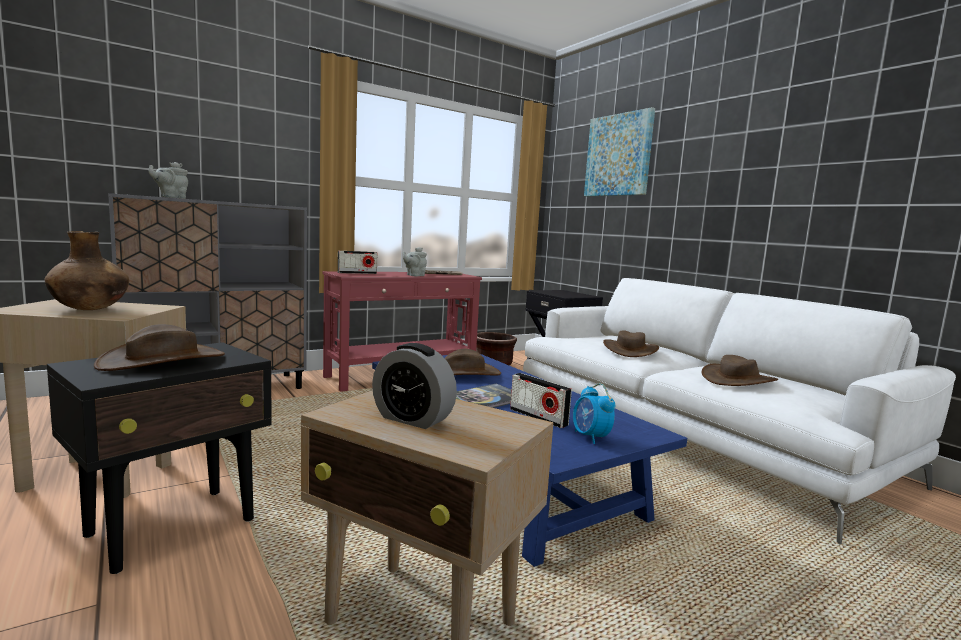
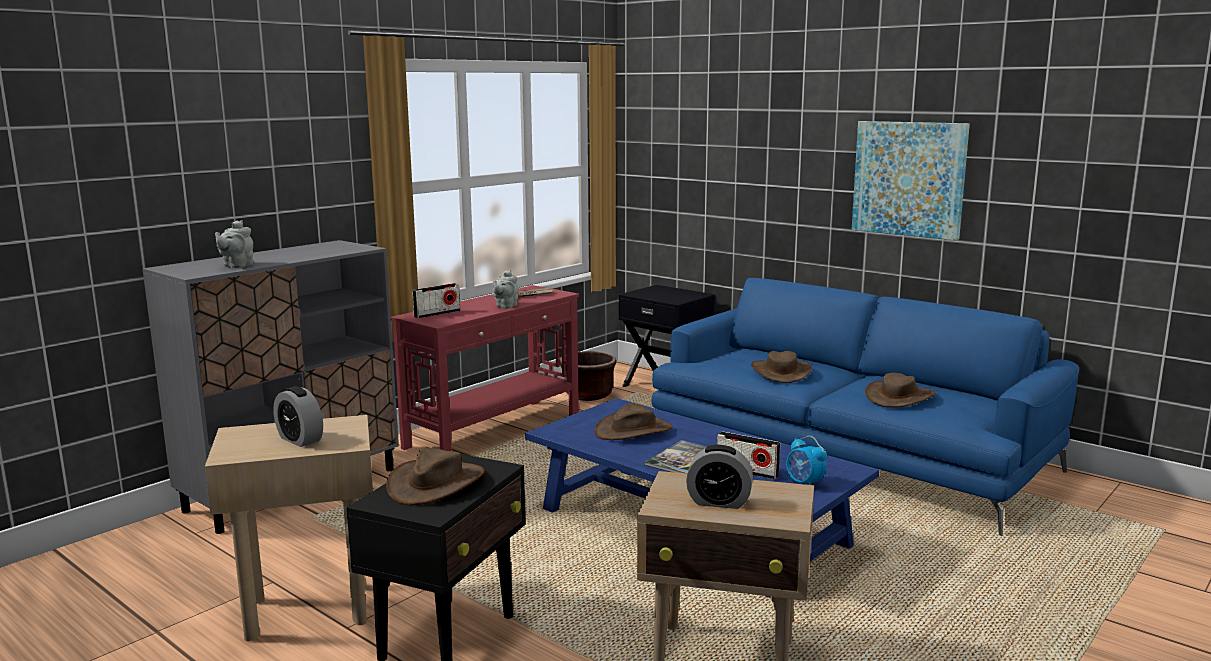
camera: 15 degrees left, 5 degrees up
(91, 309) = (300, 439): brown vase -> alarm clock
(618, 155) = (720, 119): picture -> picture (909, 178)
(690, 433) = (847, 451): white sofa -> blue sofa

